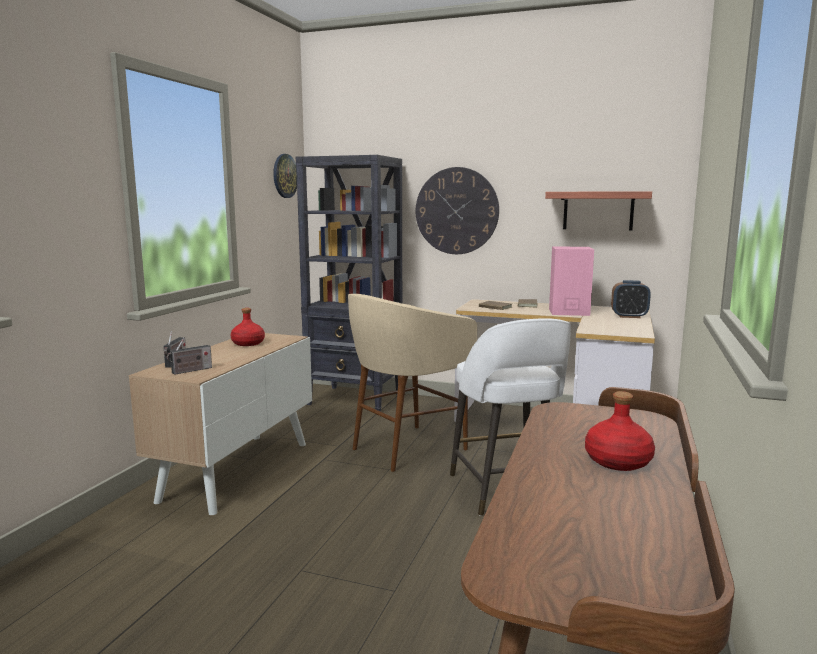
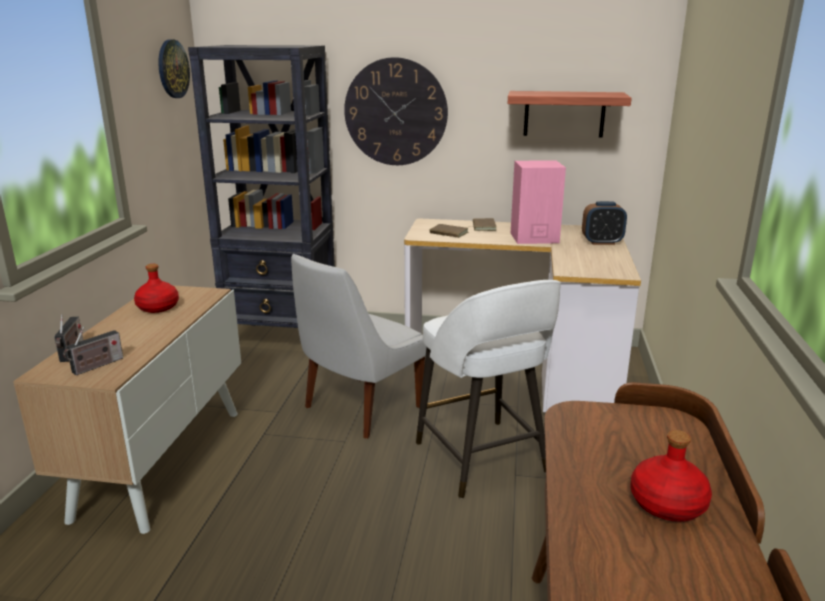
camera: 10 degrees left, 10 degrees up
(407, 448) = (359, 409): beige stool -> white chair

